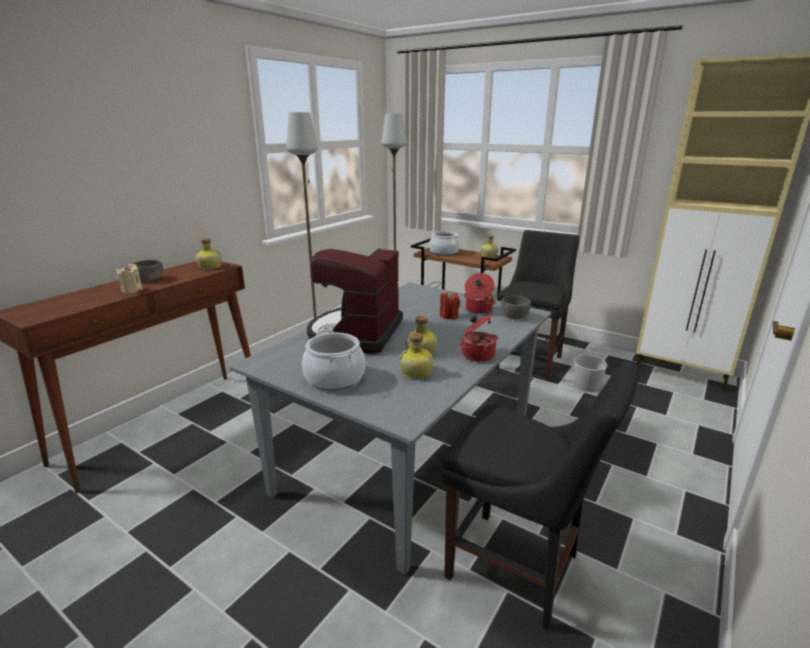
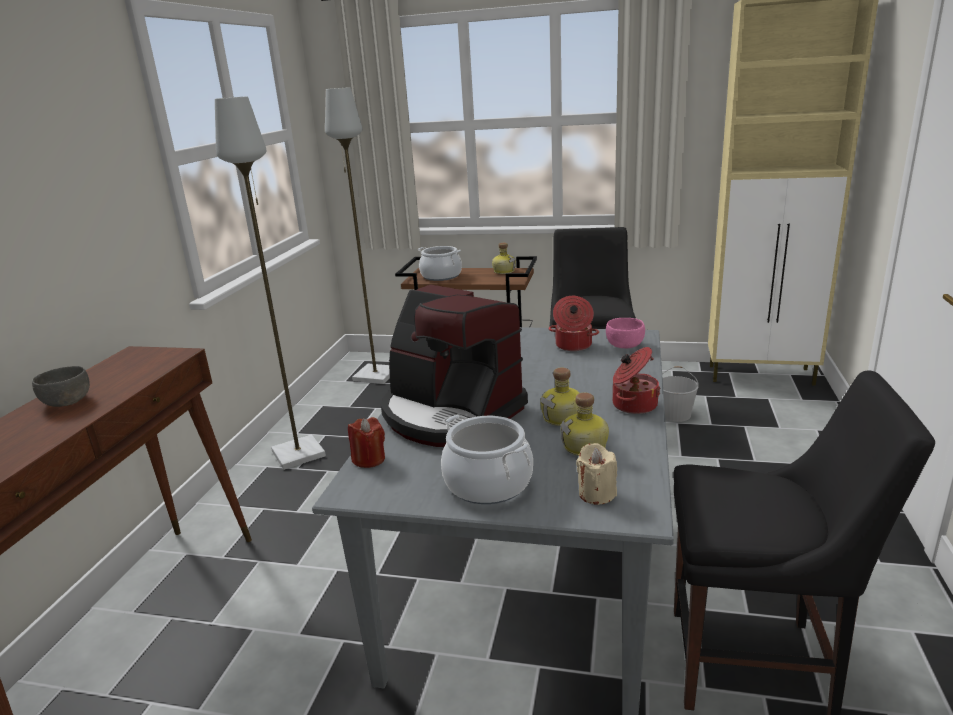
camera: 20 degrees left, 0 degrees up
(132, 291) = (58, 426): beige candle -> beige candle (596, 494)
(209, 267) = (150, 360): bottle -> none
(356, 333) = (450, 413): coffee machine -> coffee machine turned 45 degrees counterclockwise
(449, 316) = (546, 361): red candle -> red candle (369, 459)
(514, 316) = (625, 345): grey bowl -> pink bowl

